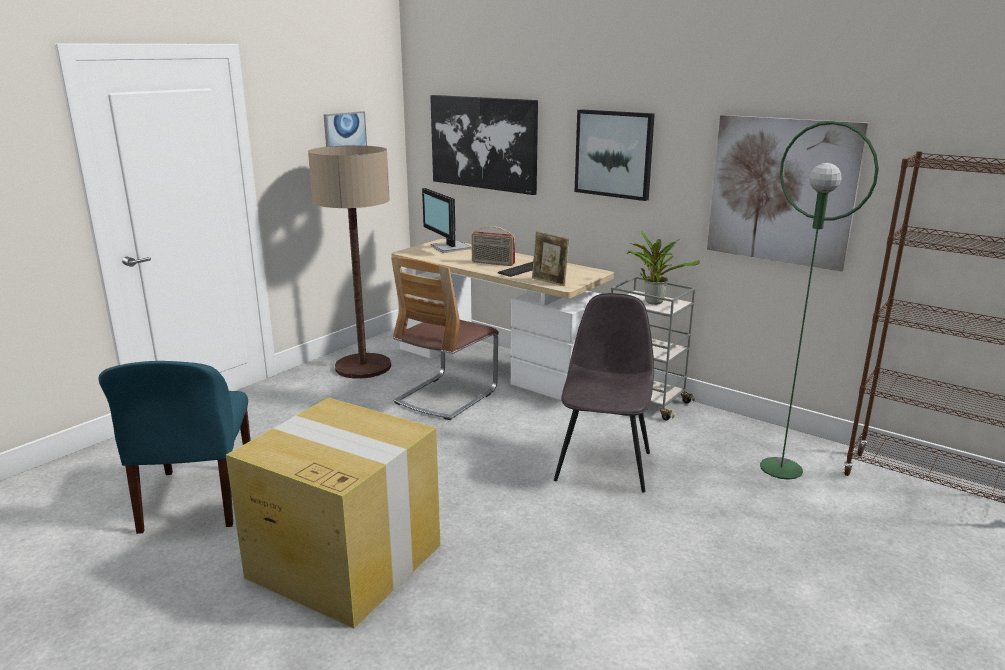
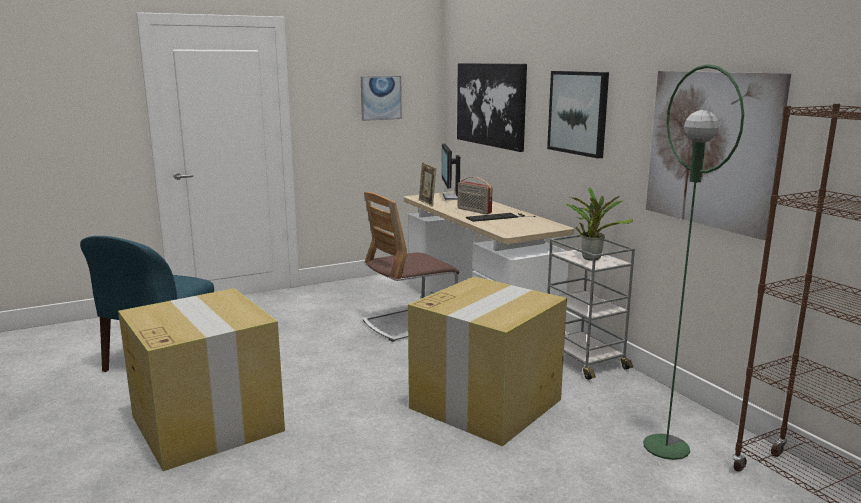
camera: 25 degrees right, 5 degrees down
(363, 367) = (367, 291): floor lamp -> none
(549, 282) = (500, 229): picture frame -> picture frame (427, 203)
(603, 465) = (486, 403): grey chair -> cardboard box

